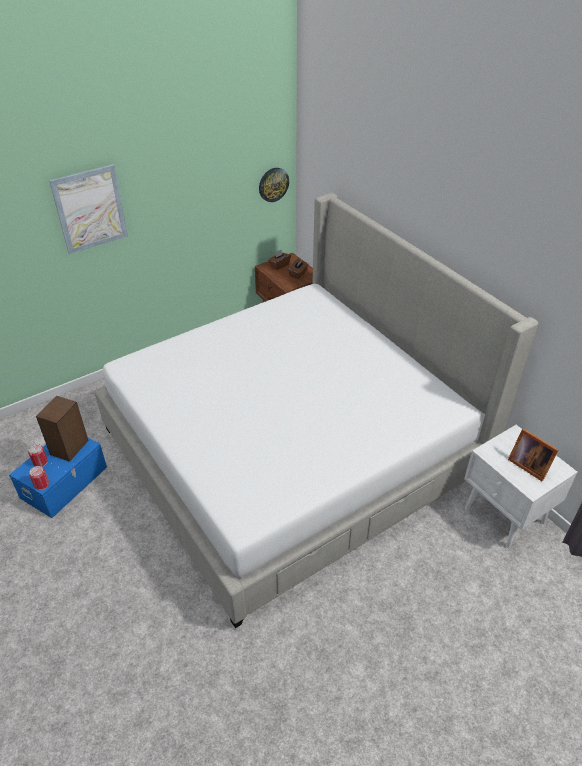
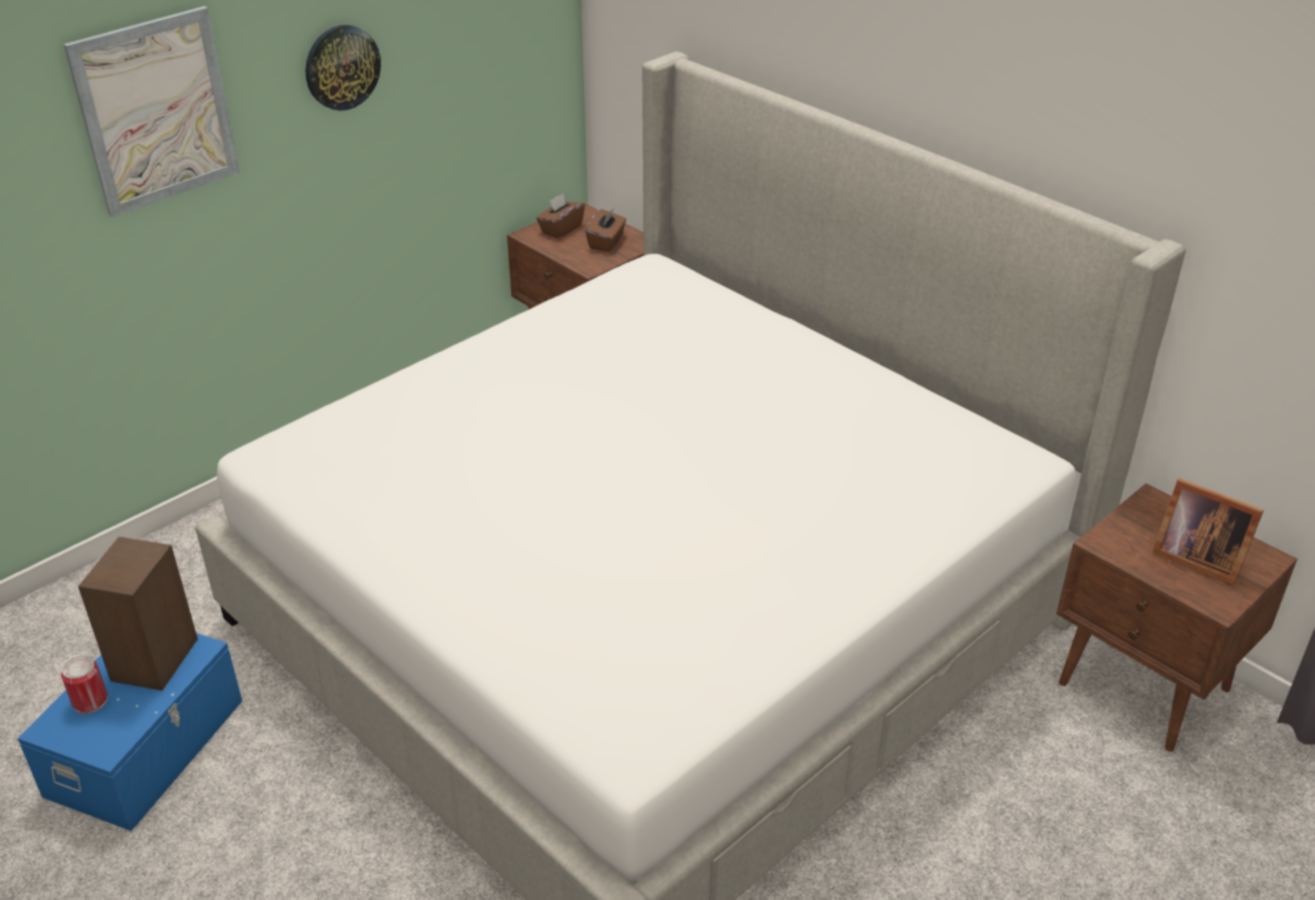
camera: 10 degrees left, 5 degrees down
(41, 484) = (104, 749): can -> none
(273, 184) = (538, 51): wall clock -> wall clock (342, 67)
(505, 516) = (1145, 688): white nightstand -> brown nightstand

